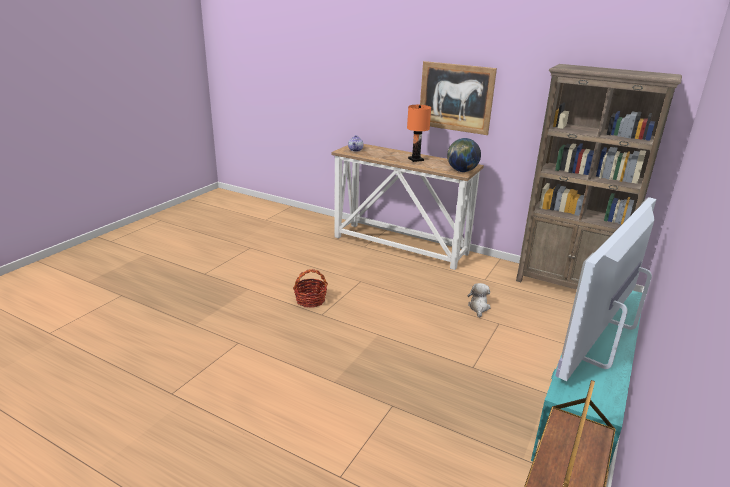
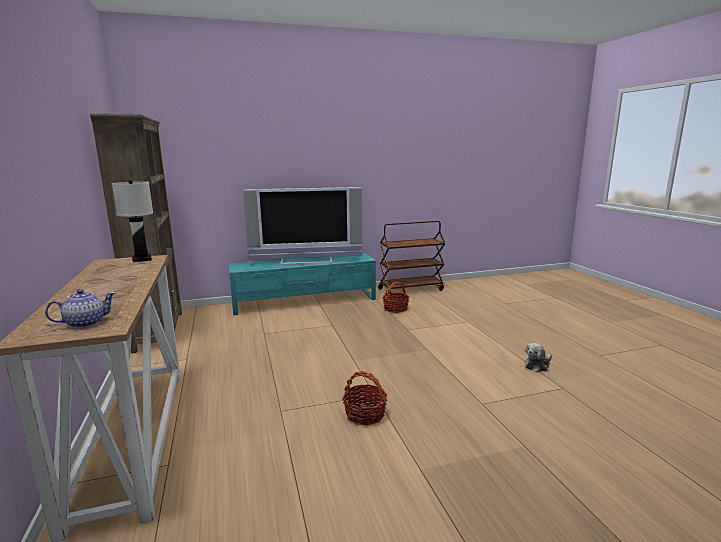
camera: 135 degrees left, 10 degrees down
(416, 159) = (110, 281): orange table lamp -> none
(456, 97) = (50, 174): picture -> none
(462, 171) = (142, 259): globe -> white table lamp
(467, 449) = (395, 309): none -> basket
(478, 307) = (249, 345): plush toy -> plush toy (537, 365)

